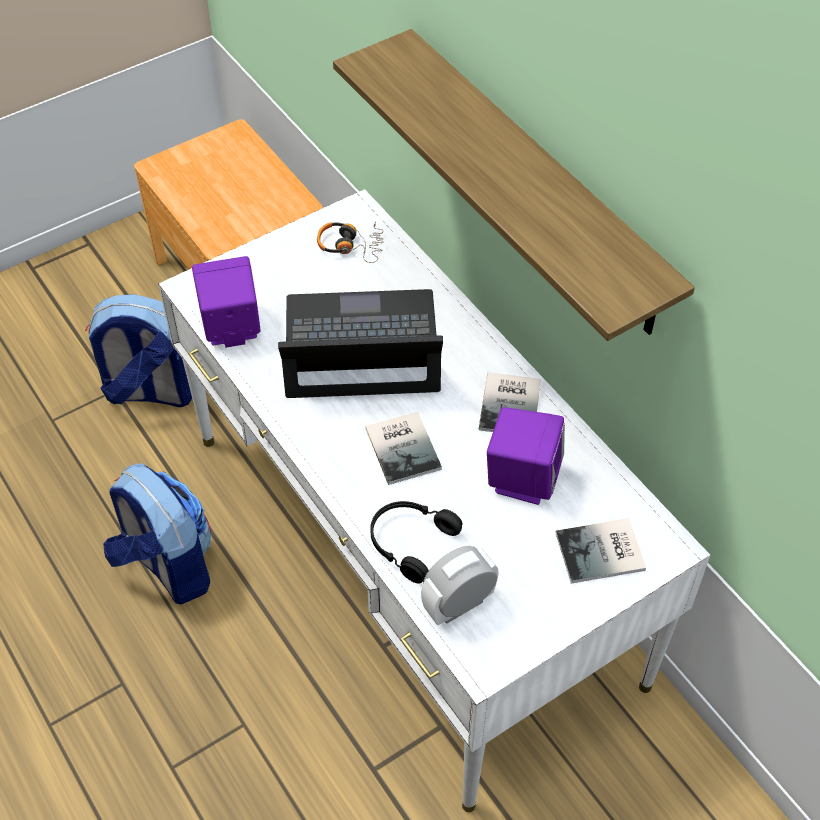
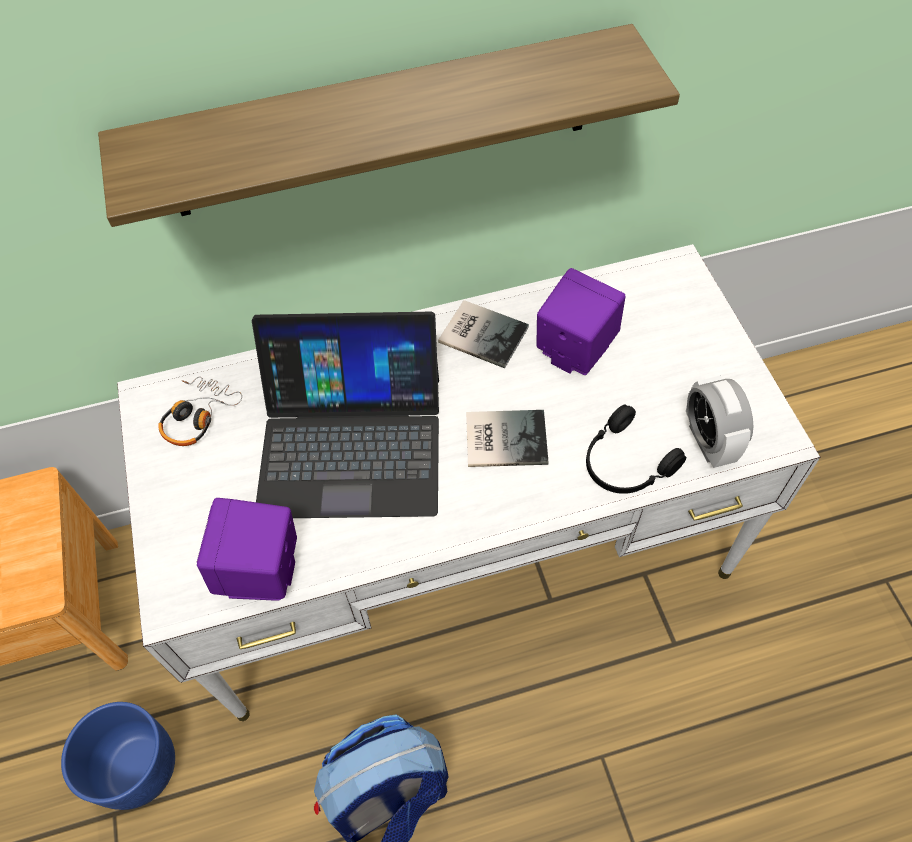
camera: 70 degrees left, 5 degrees up
(150, 391) = (138, 768): backpack -> blue planter
(361, 346) = (351, 442): laptop -> laptop turned 105 degrees counterclockwise
(603, 553) = (675, 315): book -> none

